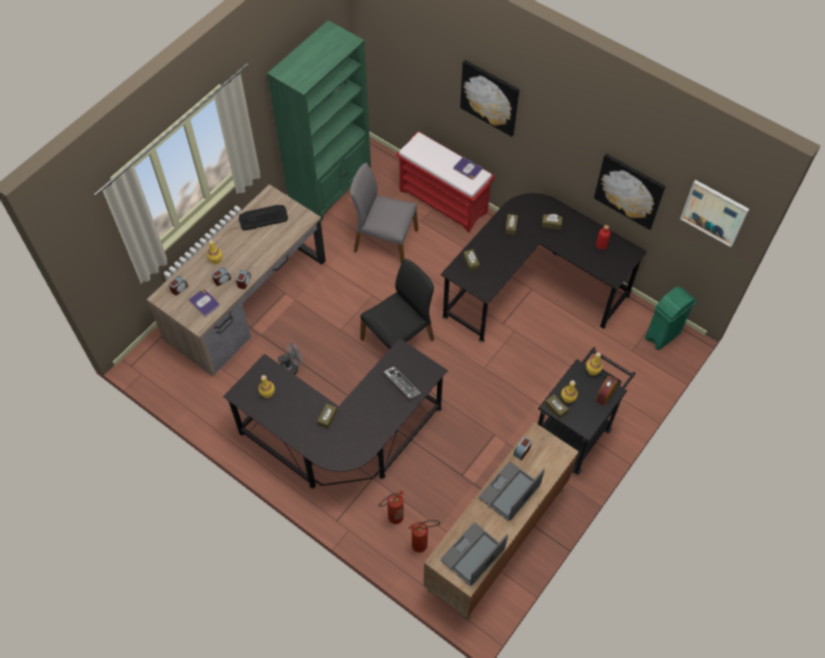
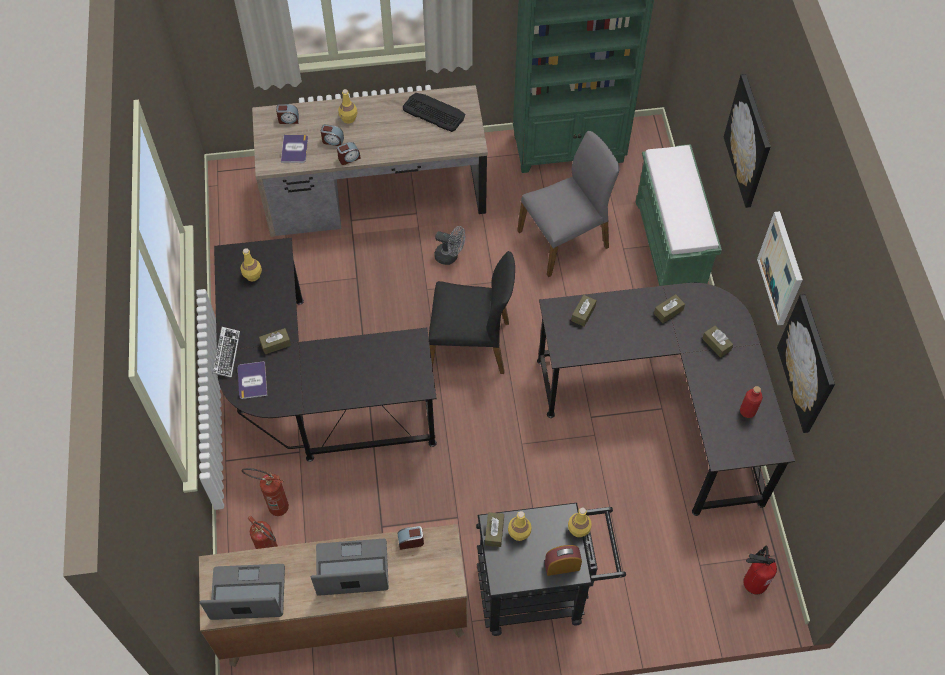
camera: 45 degrees right, 0 degrees up
(291, 368) = (344, 287): grey fan -> grey fan (450, 256)
(385, 241) = (564, 239): grey chair -> grey chair turned 90 degrees clockwise
(401, 384) = (377, 372): keyboard -> keyboard (226, 354)
(444, 201) = (670, 247): red bench -> green bench
(467, 169) = (698, 220): book -> book (252, 380)
(661, 336) = (752, 580): green trash can -> fire extinguisher
(714, 212) = (861, 461): picture -> picture (781, 268)

